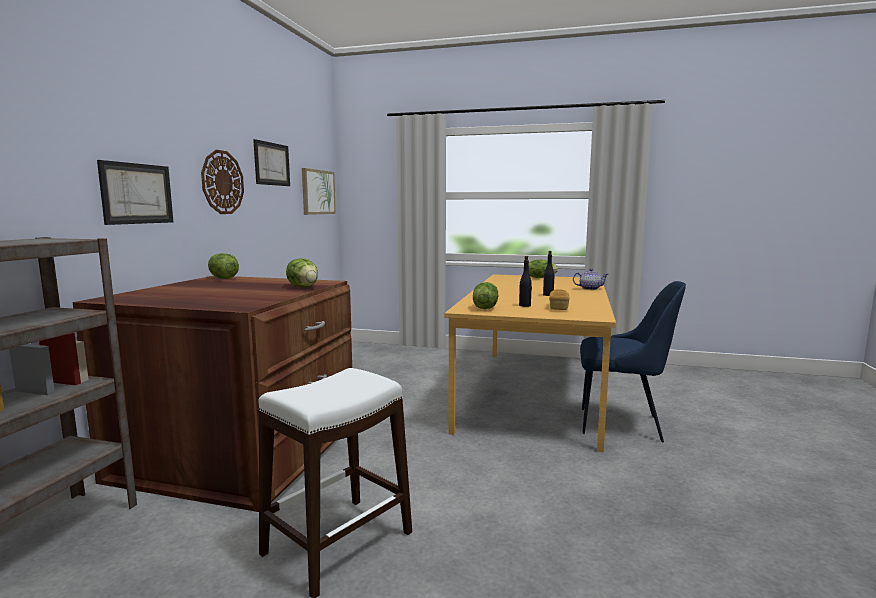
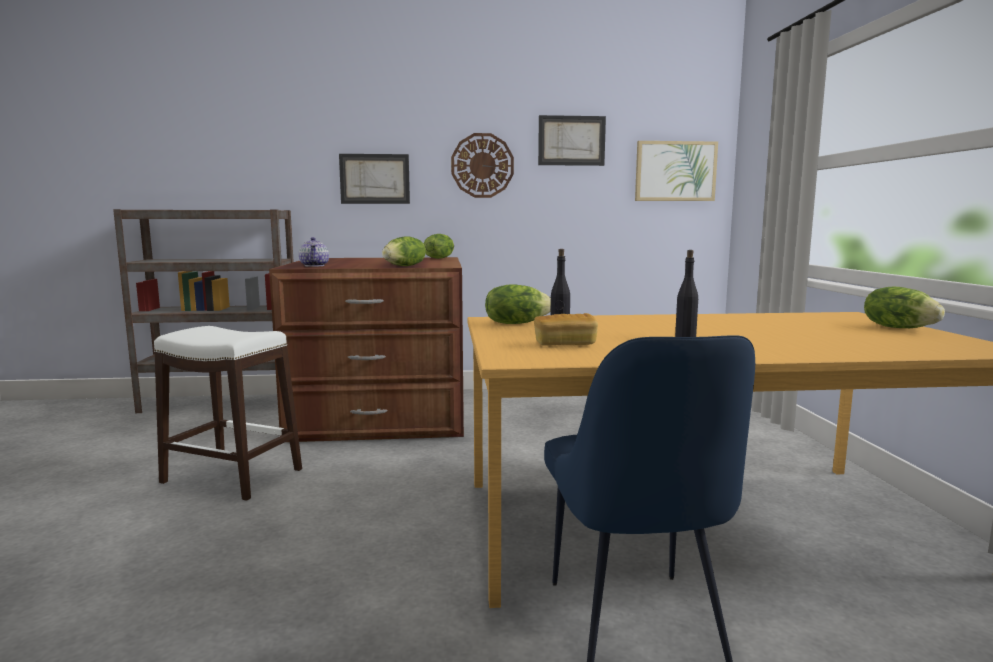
camera: 70 degrees right, 0 degrees up
(589, 289) = (832, 352): teapot -> teapot (314, 265)

